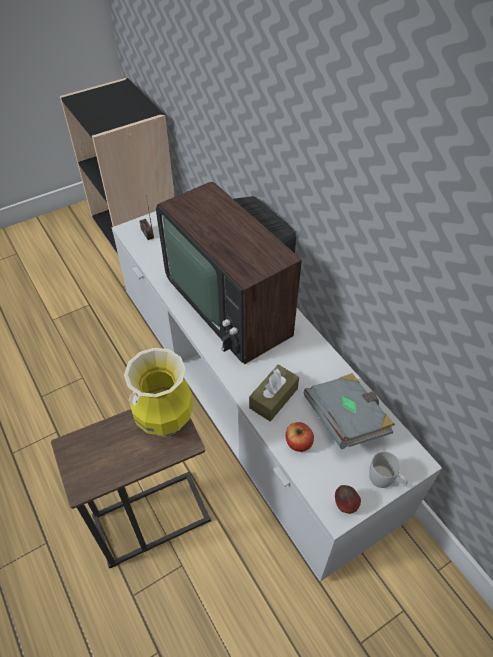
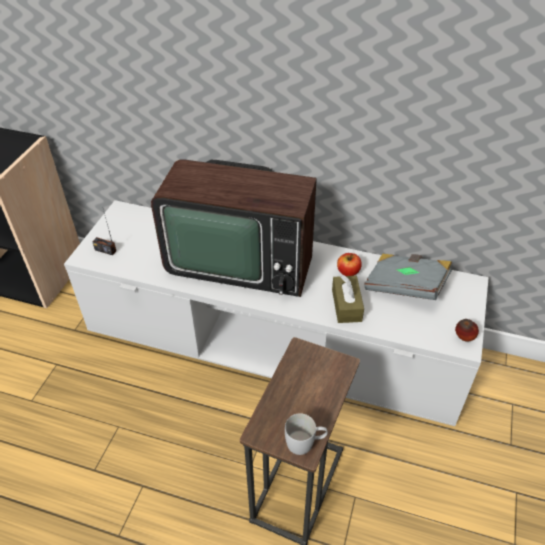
camera: 40 degrees left, 5 degrees down
(166, 423) = (312, 363): vase -> none
(298, 443) = (395, 322): apple -> apple (348, 272)
(385, 480) = (468, 306): white mug -> white mug (305, 443)

